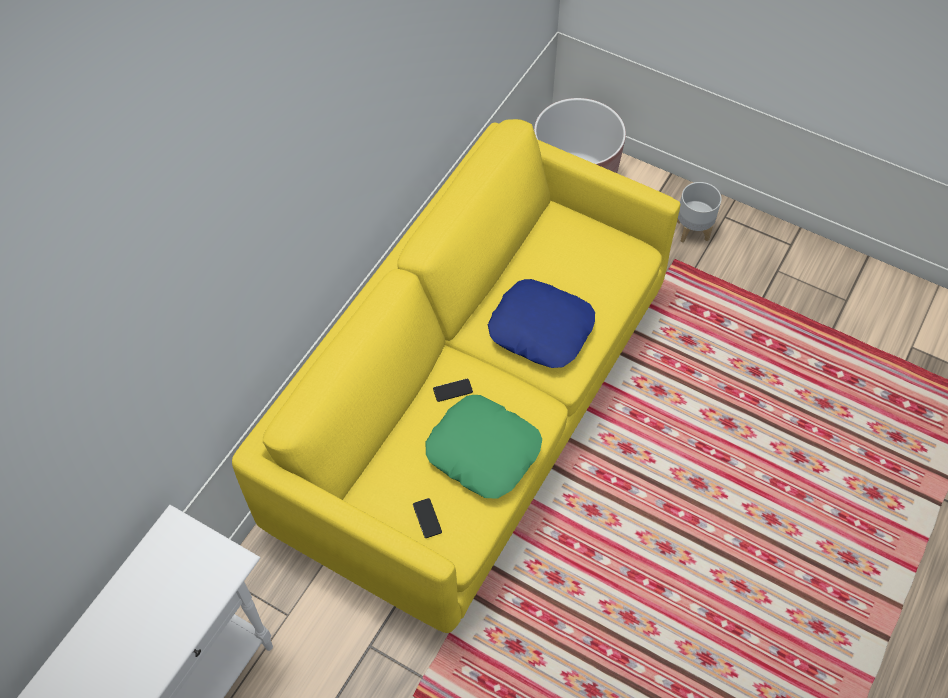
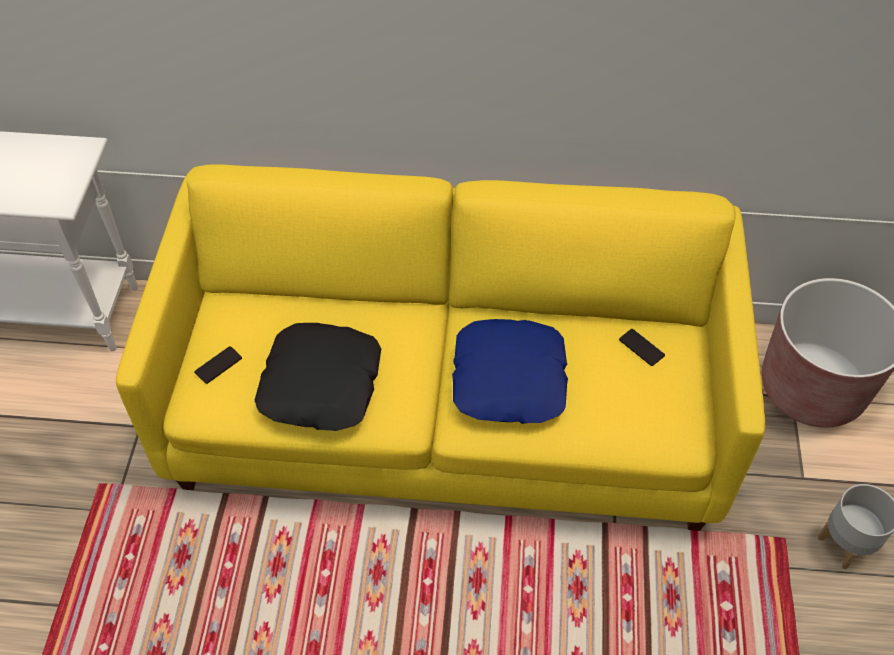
camera: 65 degrees right, 5 degrees down
(453, 390) = (383, 329): phone -> phone (641, 347)
(484, 451) = (322, 384): green pillow -> black pillow

